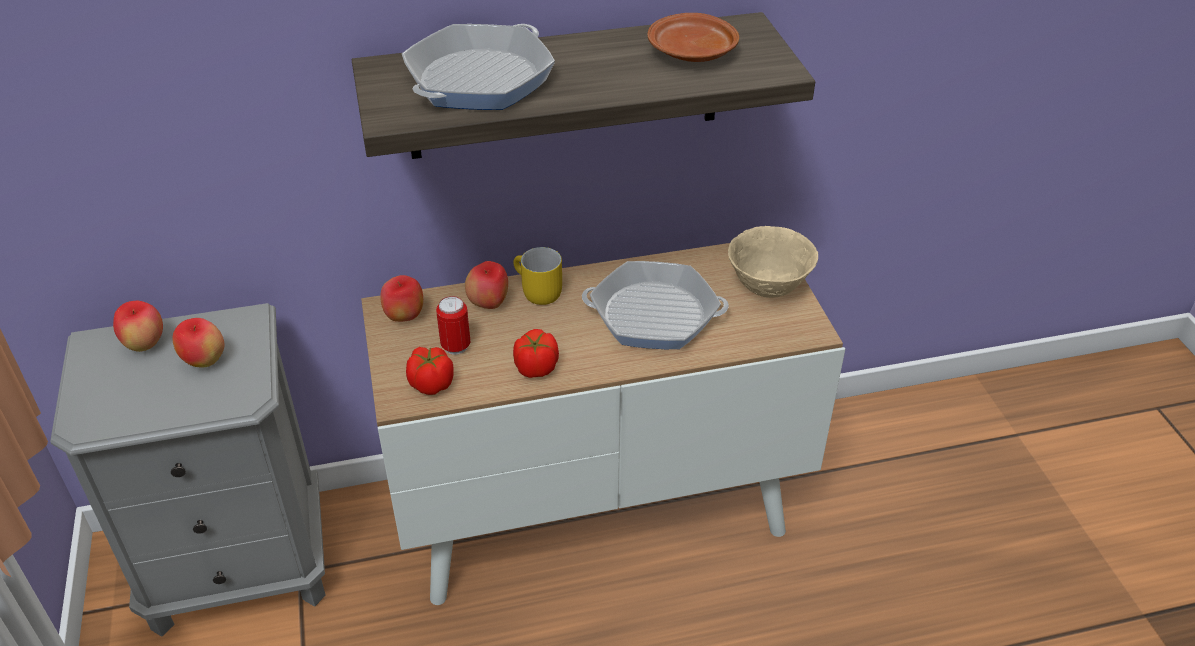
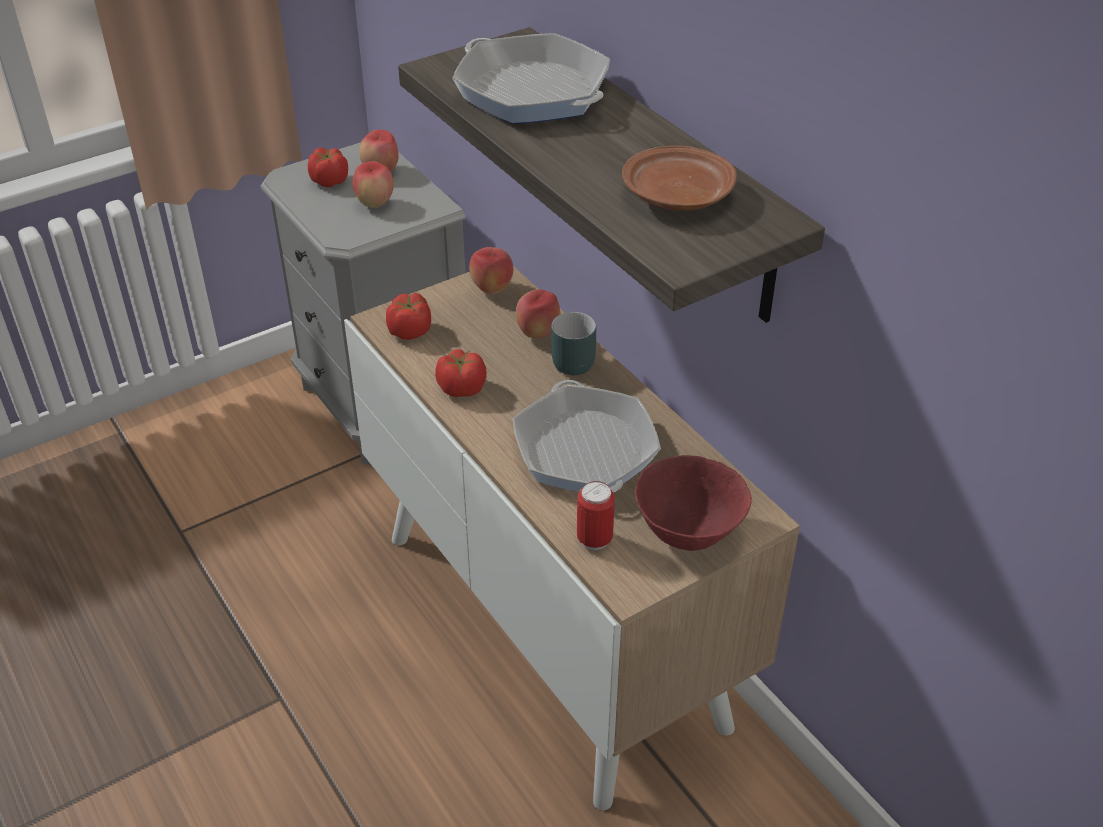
camera: 70 degrees right, 0 degrees up
(126, 388) = (329, 181): none -> tomato
(456, 346) = (466, 331): can -> can (594, 539)
(479, 79) = (532, 91): frying pan -> frying pan turned 150 degrees counterclockwise
(535, 292) = (573, 358): yellow mug -> turquoise mug
(768, 287) = (689, 534): beige bowl -> red bowl

